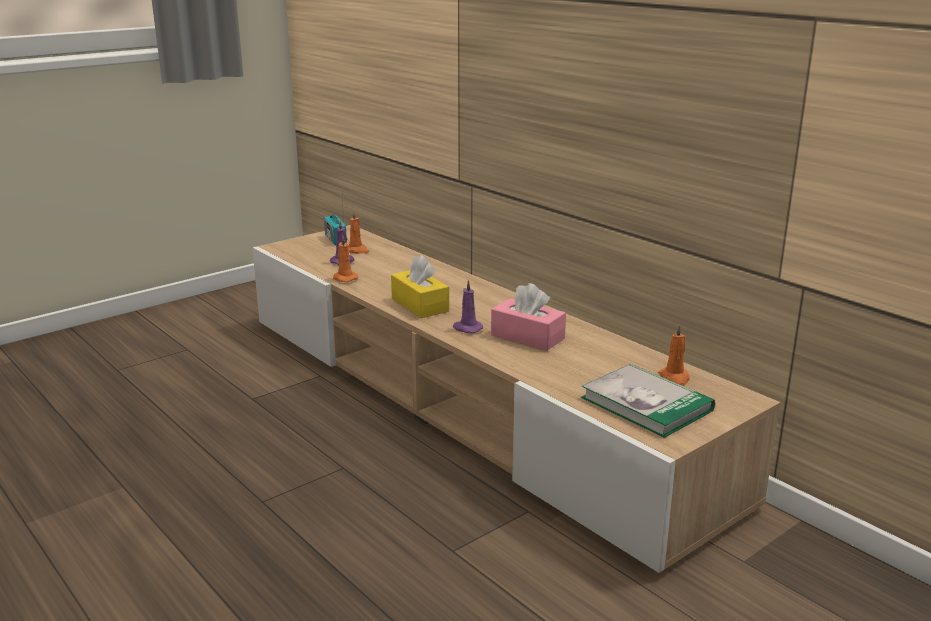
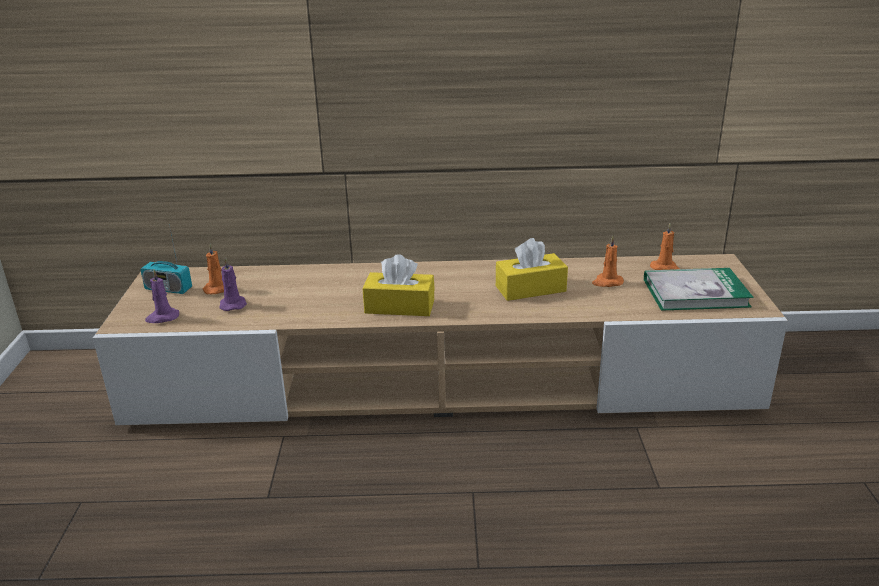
camera: 50 degrees left, 5 degrees up
(344, 278) = (276, 318): orange candle -> orange candle (607, 282)
(467, 328) = (479, 305): purple candle -> purple candle (162, 317)
(527, 337) = (530, 289): pink tissue box -> yellow tissue box

